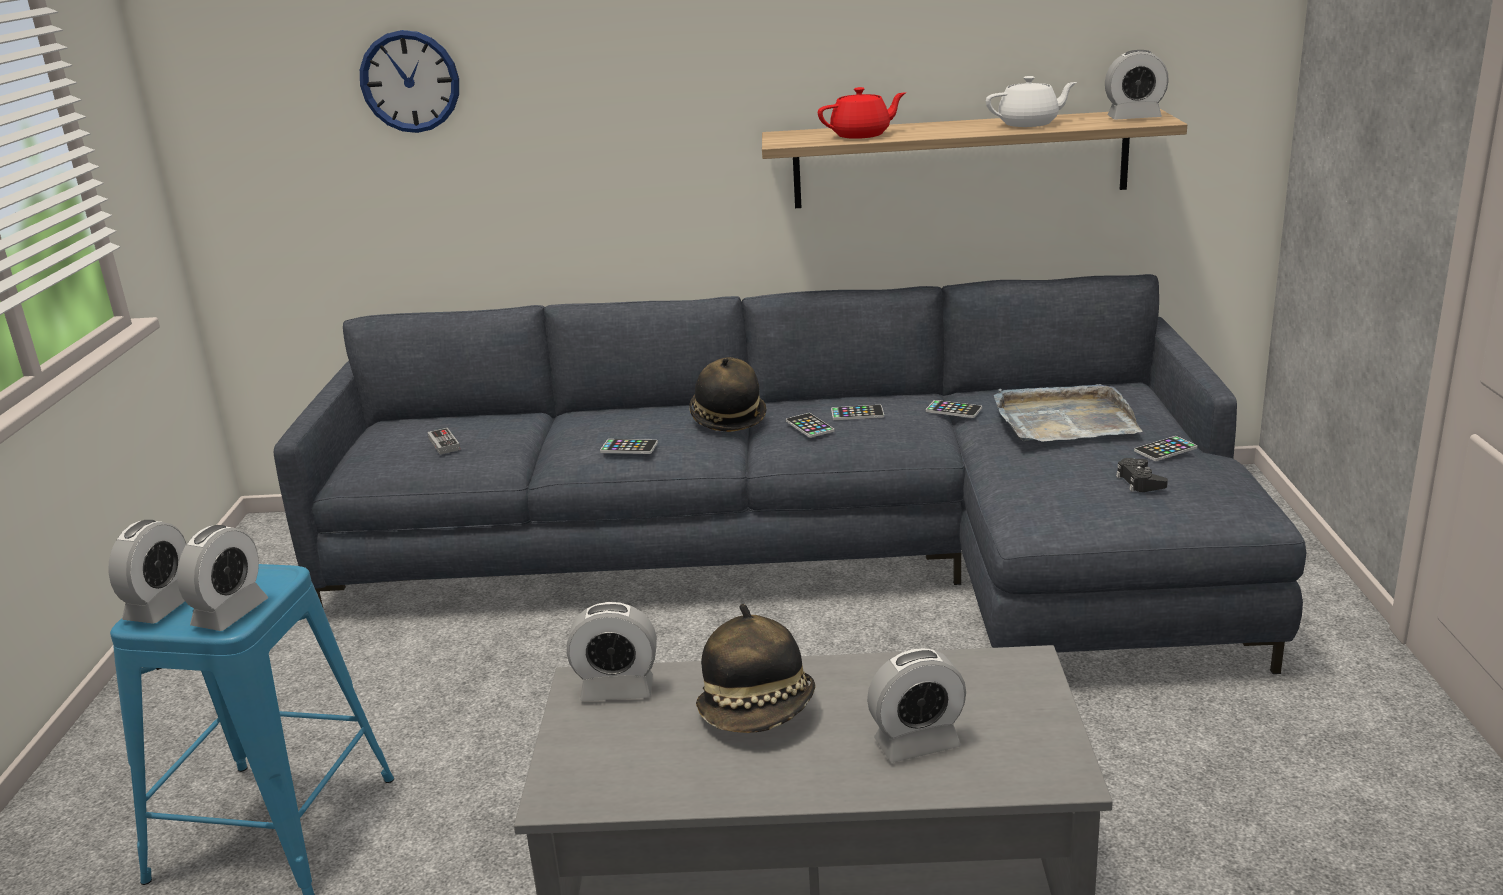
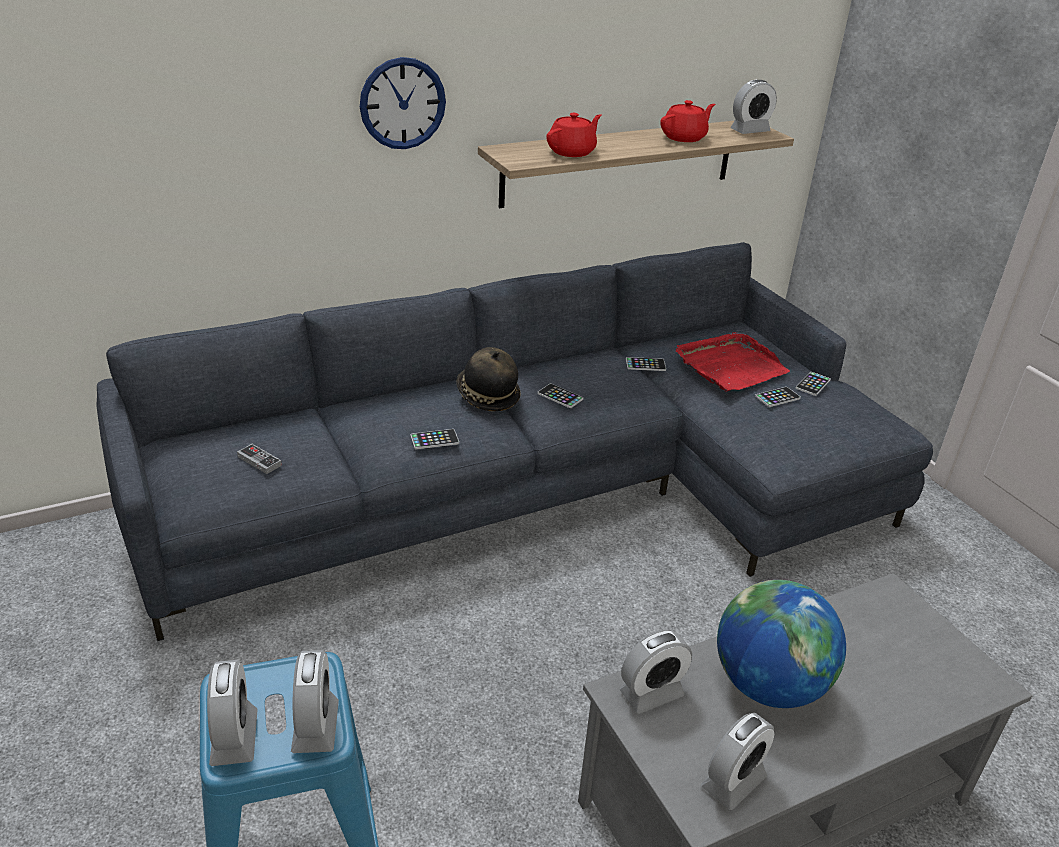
camera: 30 degrees left, 10 degrees up
(410, 81) = (156, 109): wall clock -> wall clock (402, 103)
(758, 712) = (768, 685): hat -> globe
(857, 413) = (584, 378): phone -> phone (777, 397)
(917, 743) = (890, 683): alarm clock -> alarm clock (733, 781)
(1029, 124) = (684, 137): white teapot -> red teapot
(1063, 420) = (730, 366): grey tray -> red tray
(1140, 481) = (821, 415): black game controller -> none

